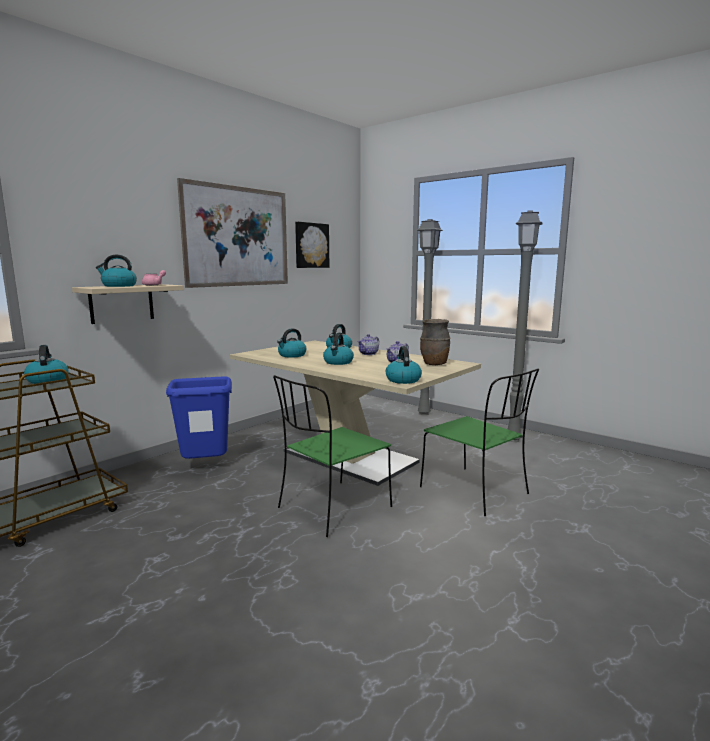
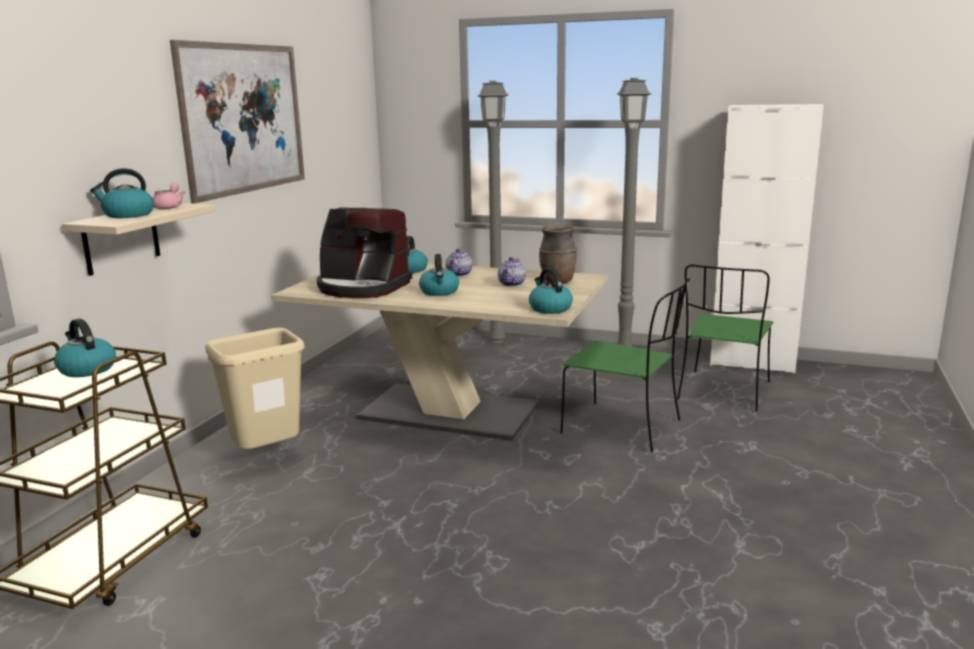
camera: 20 degrees left, 5 degrees up
(206, 466) = (268, 456): blue trash can -> beige trash can
(292, 355) = (362, 287): kettle -> coffee machine
(311, 245) = (325, 119): picture -> none
(332, 508) = (481, 476): green chair -> green chair (723, 392)
(628, 458) = (752, 363): none -> white cabinet

